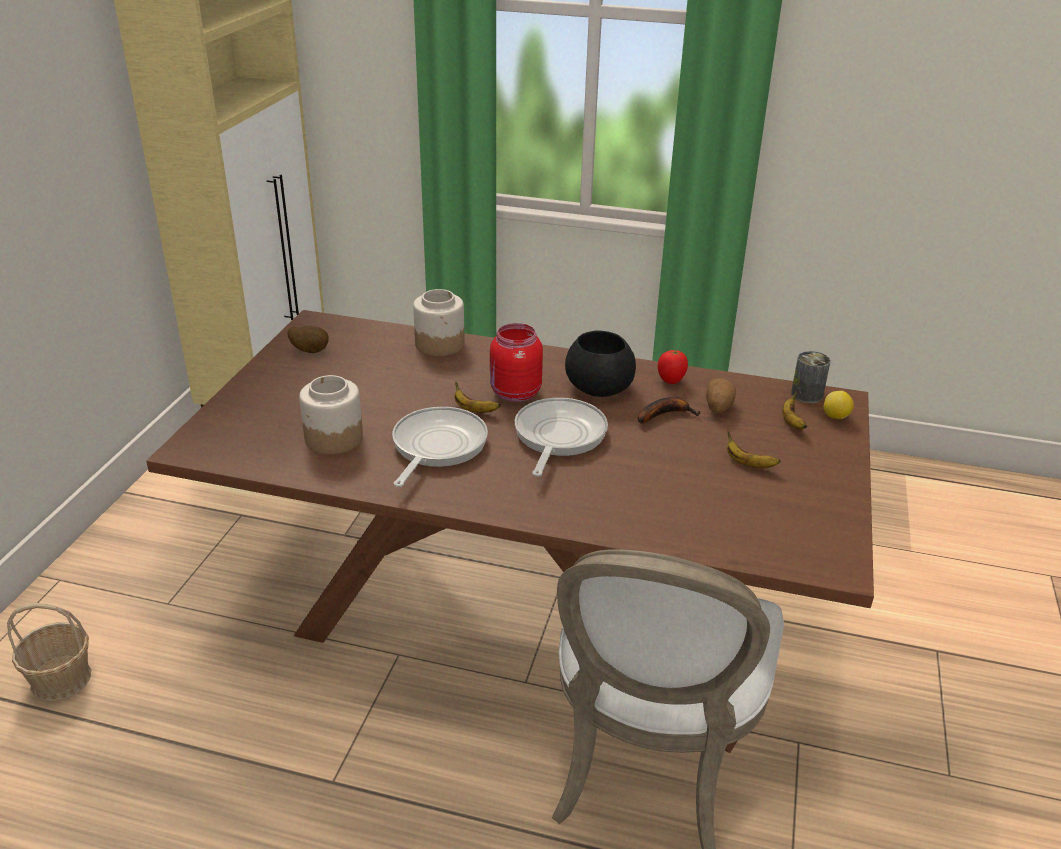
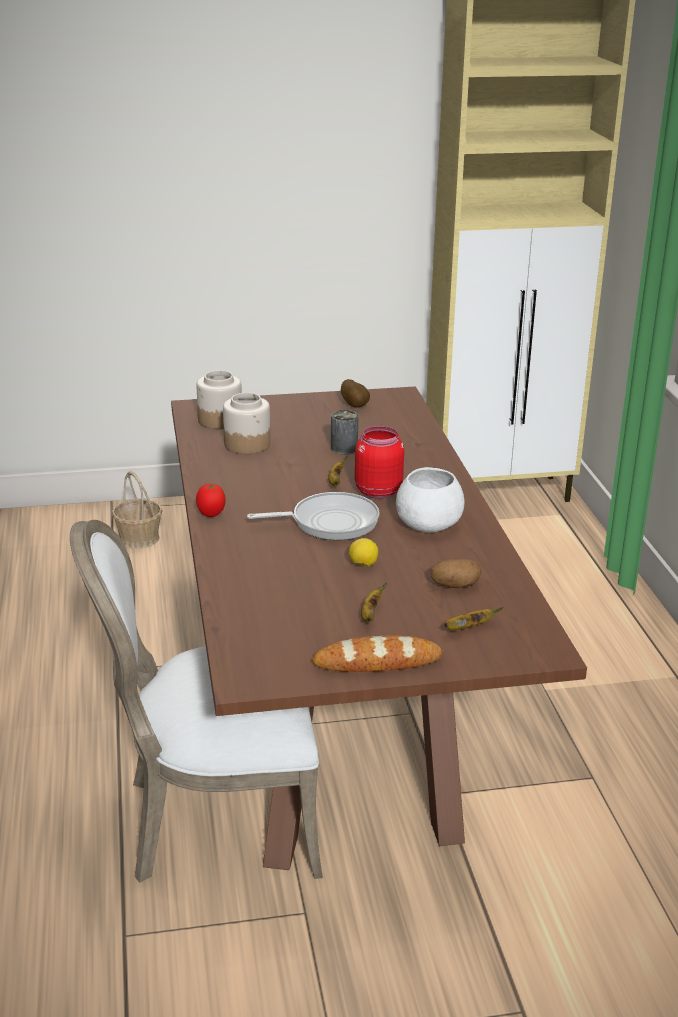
camera: 65 degrees right, 5 degrees down
(436, 447) = (270, 480): frying pan -> none
(440, 344) = (422, 445): jar -> jar (220, 420)
(600, 387) = (428, 524): black bowl -> white bowl
(665, 414) = (414, 561): banana -> none
(671, 381) = (477, 554): tomato -> tomato (211, 515)
(806, 395) = (535, 629): can -> can (344, 448)
(829, 482) = (377, 661): none -> bread
(836, 417) = (506, 652): lemon -> lemon (363, 565)

